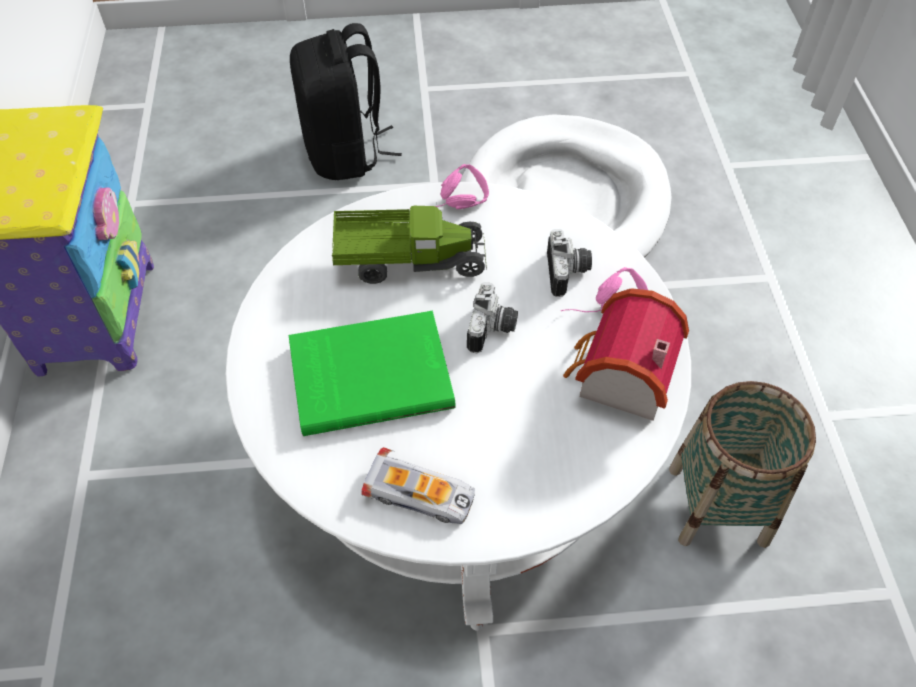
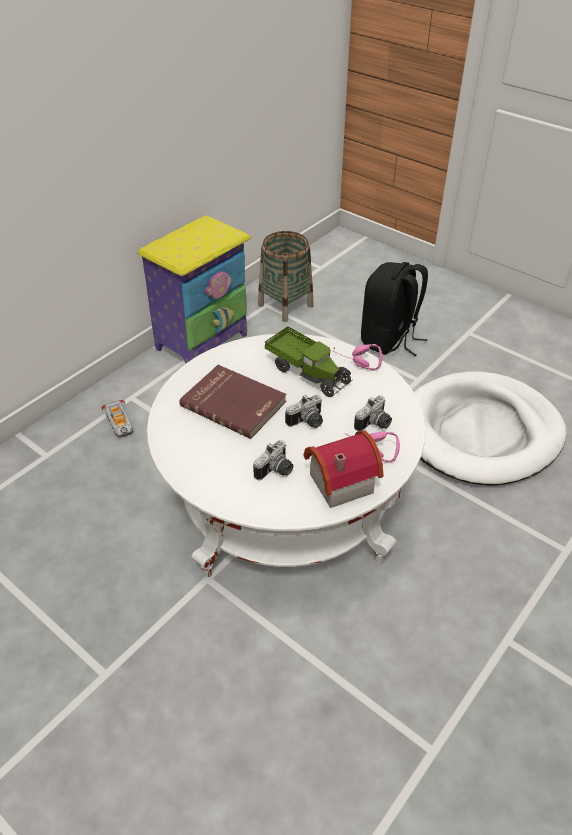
camera: 45 degrees right, 10 degrees down
(370, 374) = (234, 403): green book -> red book
(420, 494) = (196, 458): toy car -> toy car (119, 422)
(539, 425) = (276, 471): none -> camera
(718, 505) = (385, 627): basket -> basket (285, 305)

